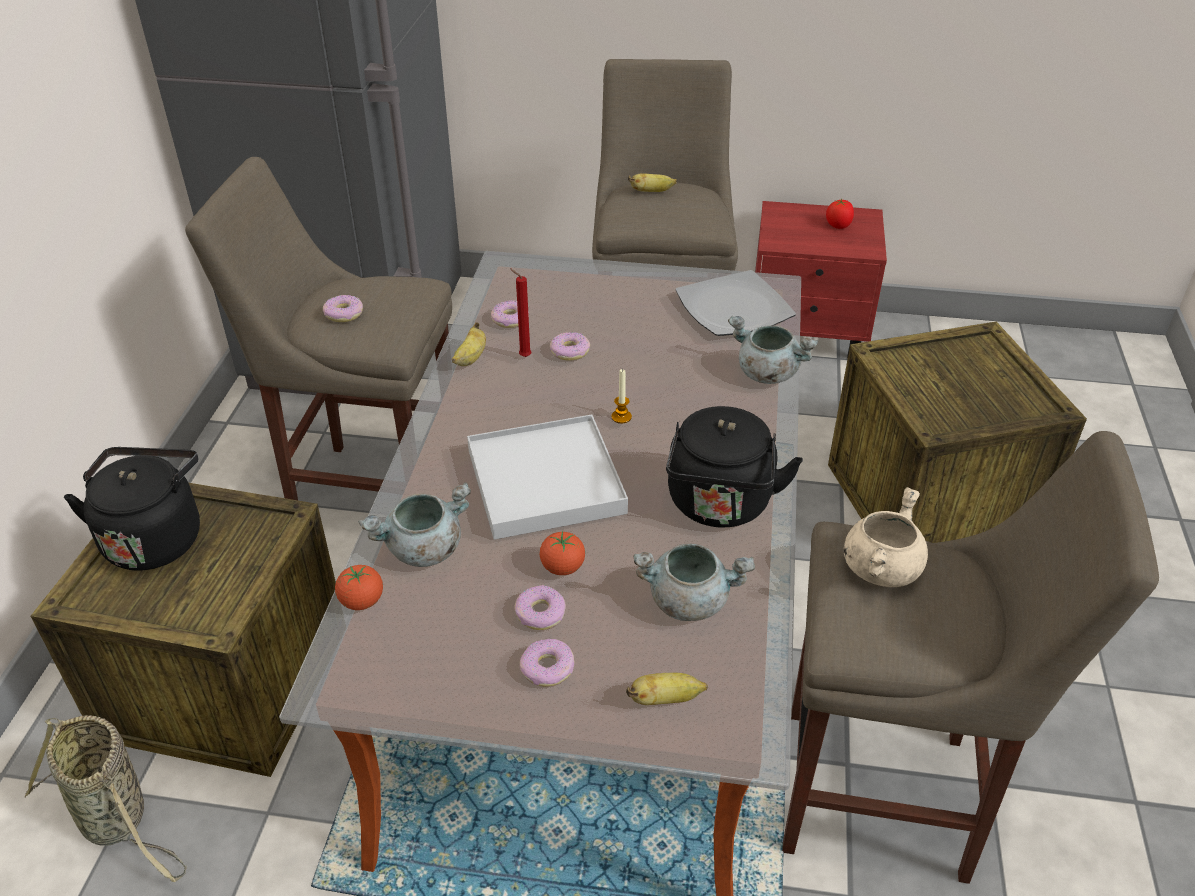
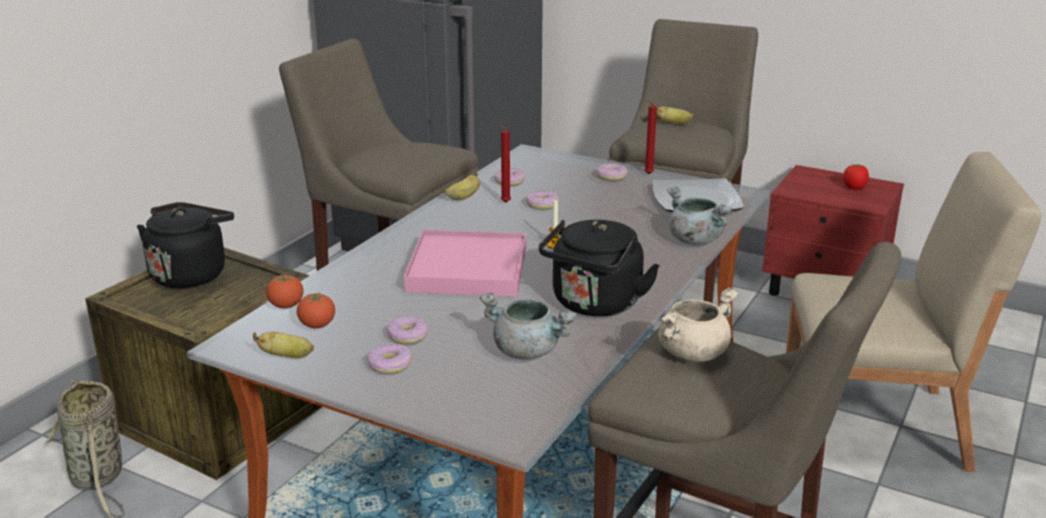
camera: 20 degrees right, 15 degrees down
(344, 314) = (384, 156): donut -> donut (611, 176)
(423, 550) = (350, 288): grey cooking pot -> none
(546, 481) = (468, 269): white tray -> pink tray
(562, 567) = (444, 315): tomato -> tomato (317, 325)
(658, 275) = (647, 174): none -> red candle
(665, 699) = (466, 399): banana -> banana (287, 356)
(930, 502) = (876, 425): crate -> beige chair

